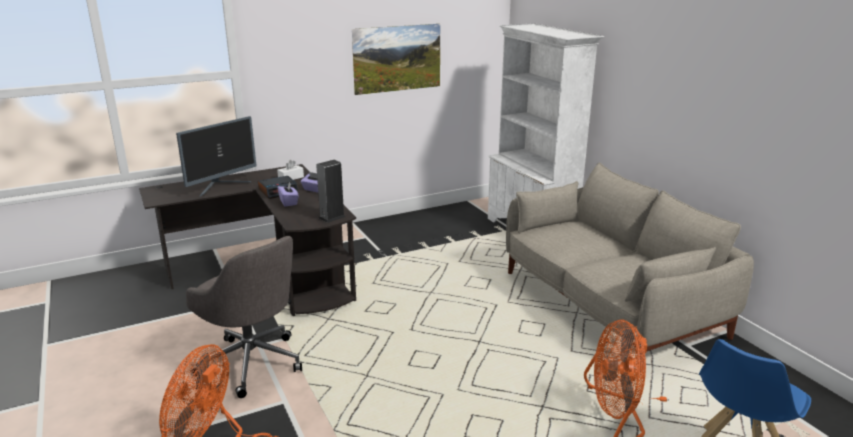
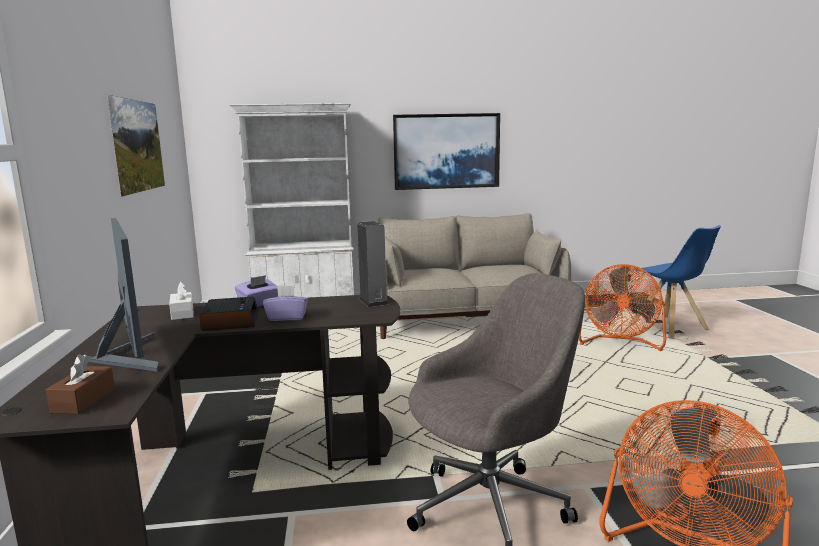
camera: 70 degrees left, 10 degrees down
(167, 194) = (83, 400): none -> brown tissue box
(681, 109) = (446, 151): none -> picture

